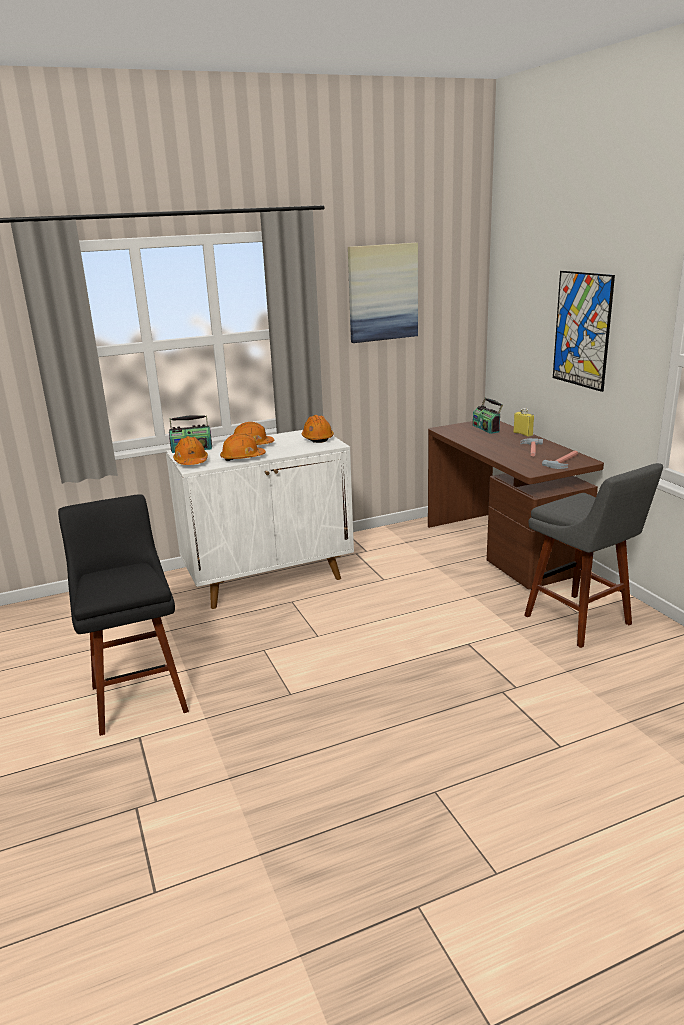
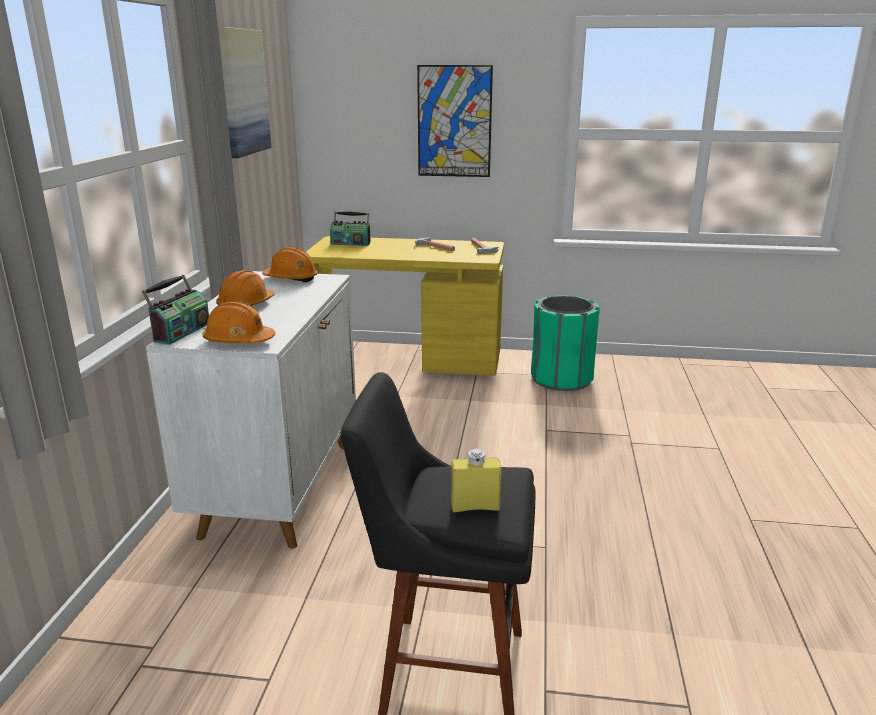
camera: 60 degrees left, 0 degrees up
(242, 458) = (285, 317): orange hard hat -> none
(504, 549) = (408, 360): brown desk -> yellow desk
(523, 434) = (391, 240): yellow bottle -> yellow bottle (475, 507)
(581, 622) = (561, 379): grey stool -> green trash can

